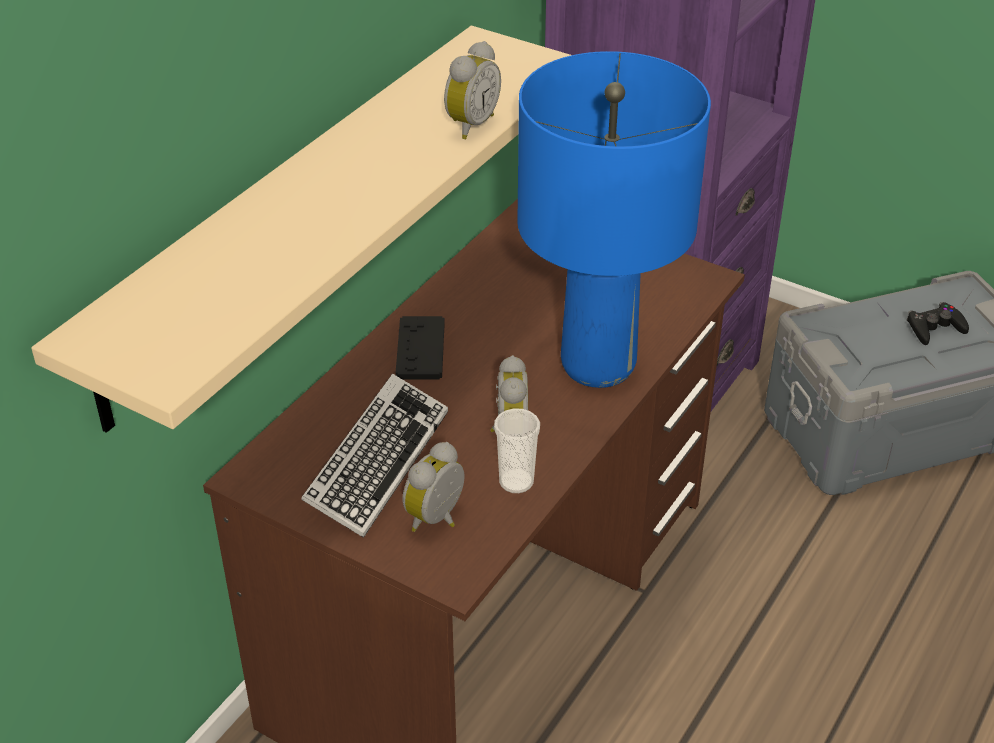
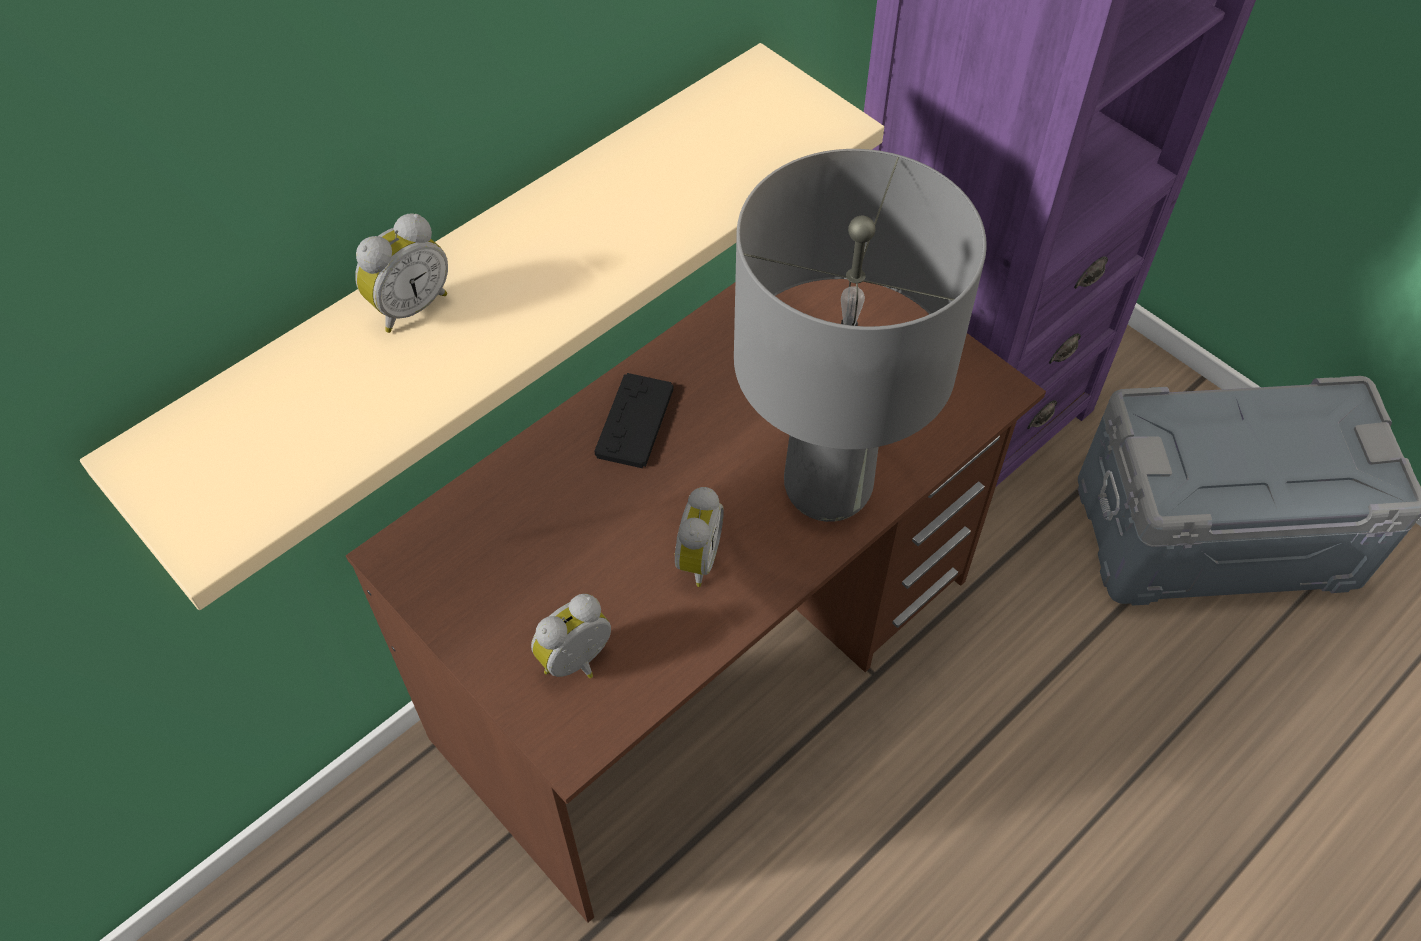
camera: 15 degrees right, 15 degrees up
(377, 462) = (537, 569): keyboard -> none
(469, 125) = (698, 209): alarm clock -> alarm clock (409, 306)
(516, 481) = (680, 632): cup -> none
(596, 364) = (826, 486): blue table lamp -> grey table lamp
(934, 328) = (1293, 448): black game controller -> none

